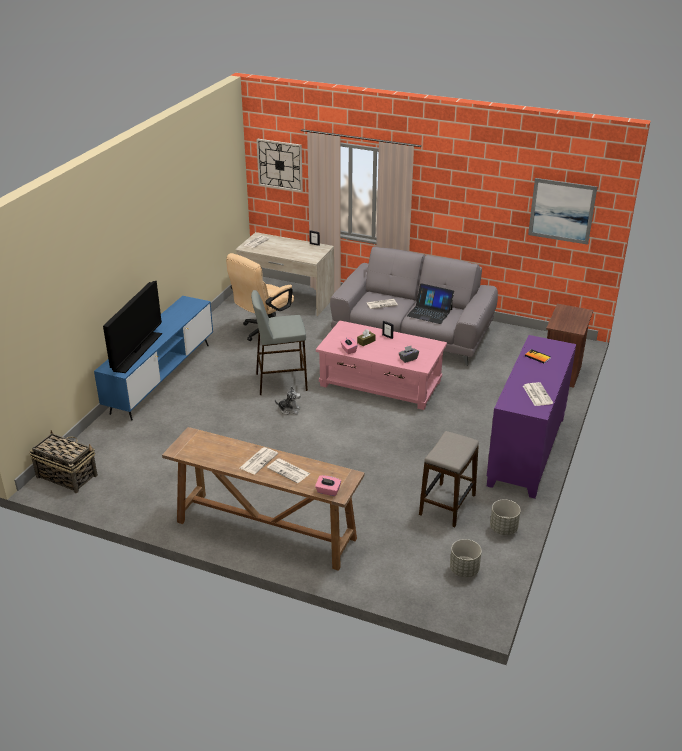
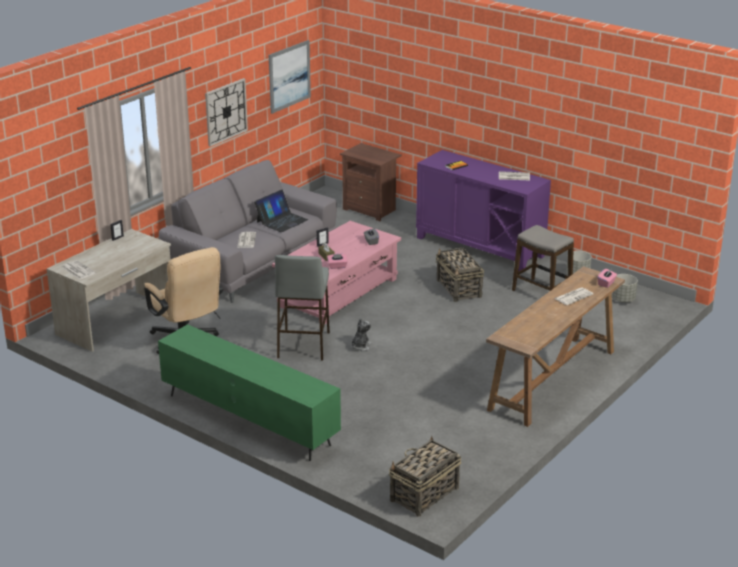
camera: 75 degrees left, 5 degrees down
(137, 352) = (284, 377): television -> none
(161, 378) = (249, 420): blue tv stand -> green tv stand
(258, 460) = (554, 308): newspaper -> none
(280, 165) = (47, 168): wall clock -> wall clock (226, 112)
(424, 449) = (459, 289): none -> basket

